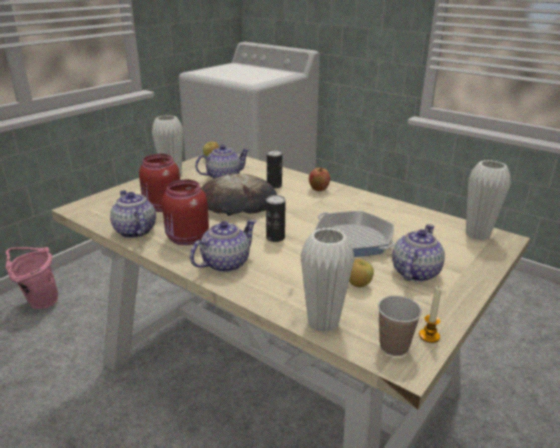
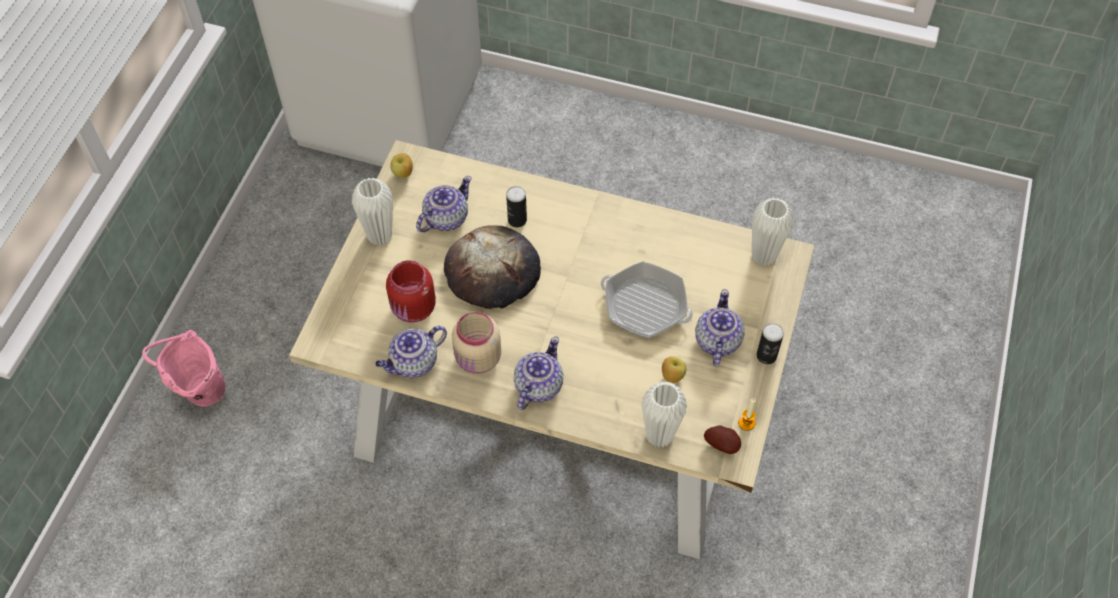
camera: 20 degrees left, 30 degrees up
(134, 231) = (413, 363): teapot -> teapot turned 75 degrees counterclockwise
(187, 239) = (478, 359): red jar -> beige jar
(275, 237) = (566, 327): can -> can (766, 355)
(318, 189) = (572, 213): apple -> none
(394, 346) = (722, 444): cup -> potato

